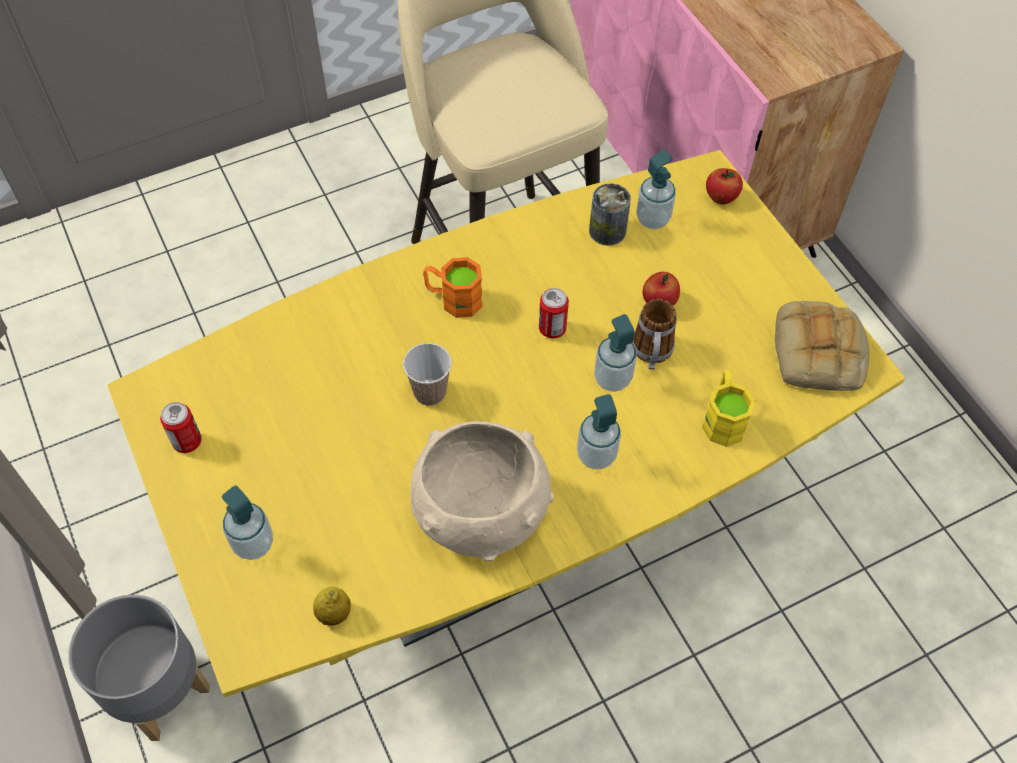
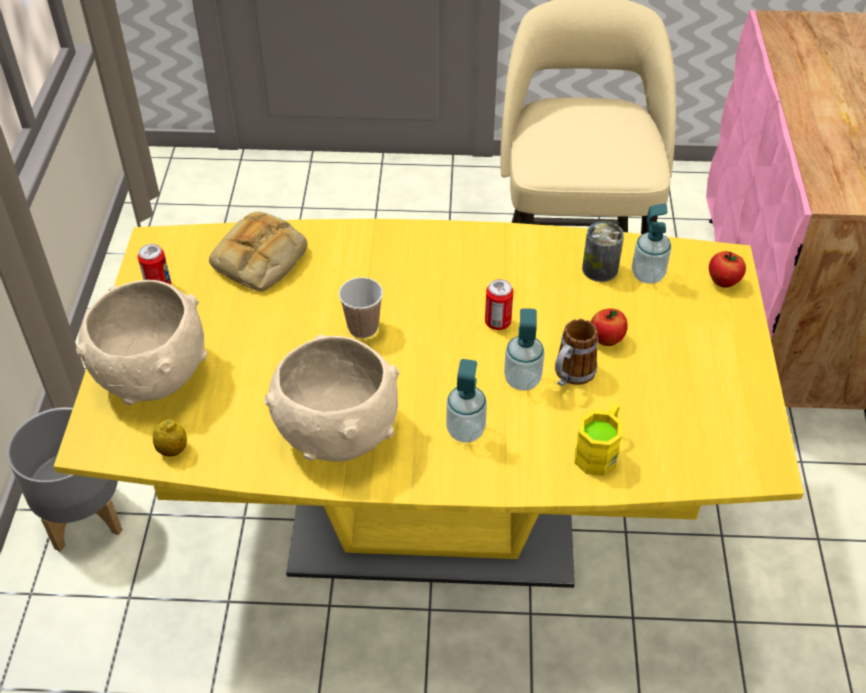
camera: 30 degrees right, 10 degrees down
(253, 544) = (152, 375): soap dispenser -> beige bowl
(453, 299) = (431, 270): orange mug -> none
(820, 354) = (730, 438): bread -> bread (260, 260)

